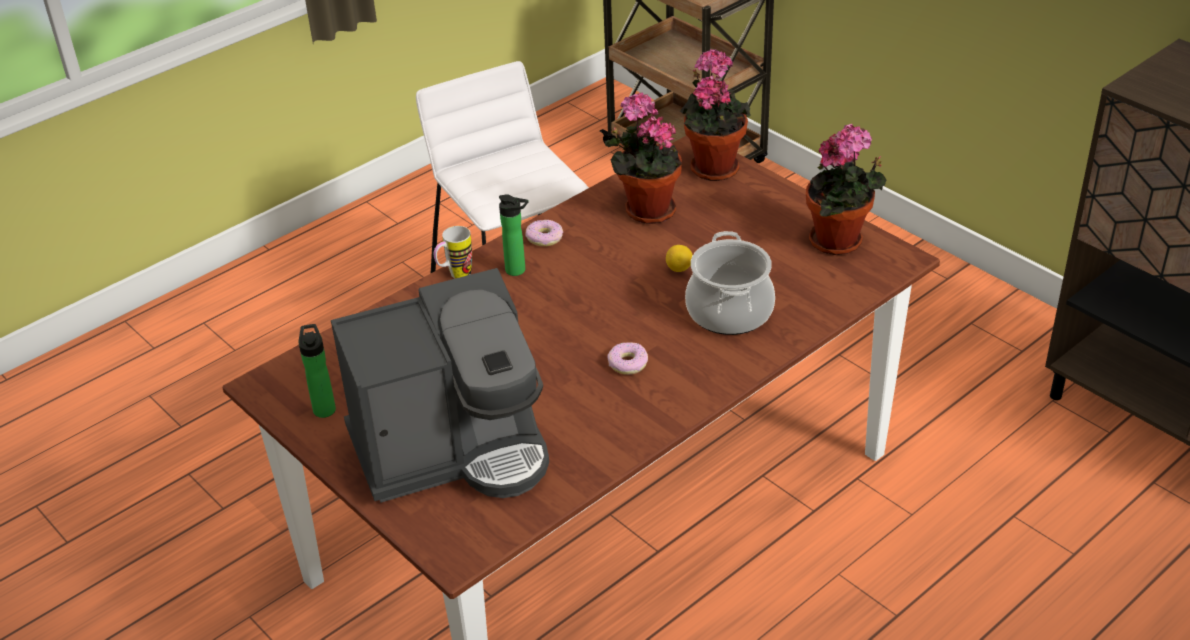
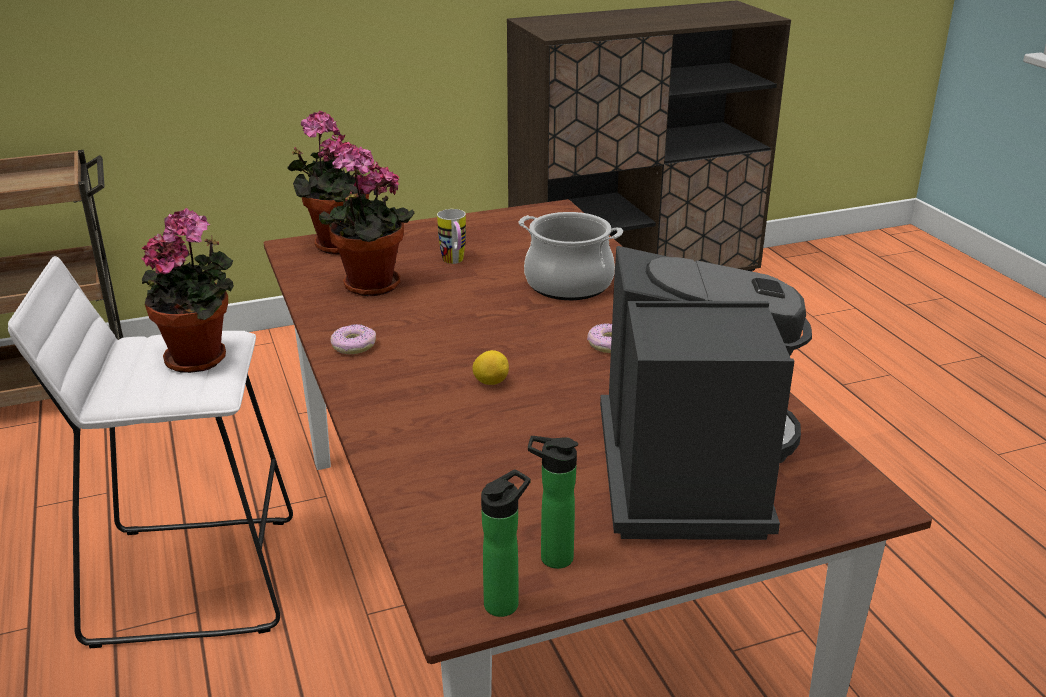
camera: 70 degrees left, 10 degrees down
(455, 276) = (365, 412): mug -> mug (454, 262)
(518, 271) = (397, 372): bottle -> bottle (505, 602)
(679, 269) = (482, 292): lemon -> lemon (491, 382)
(840, 243) = (513, 224): potted plant -> potted plant (202, 357)

